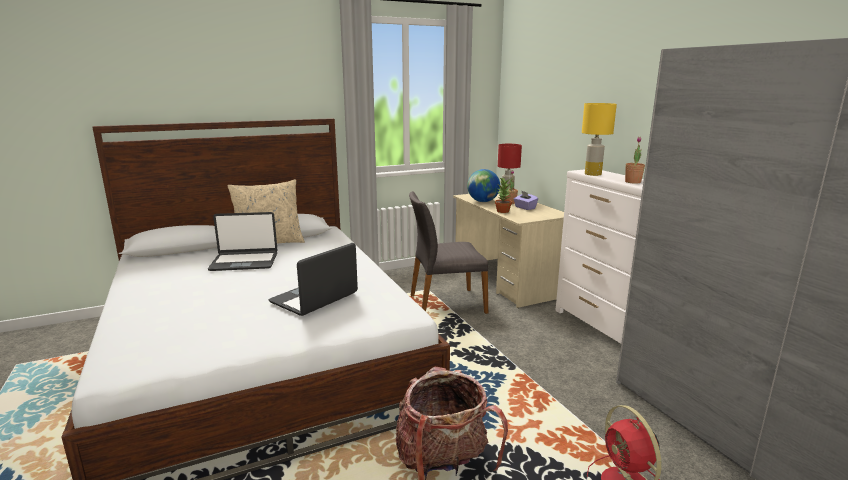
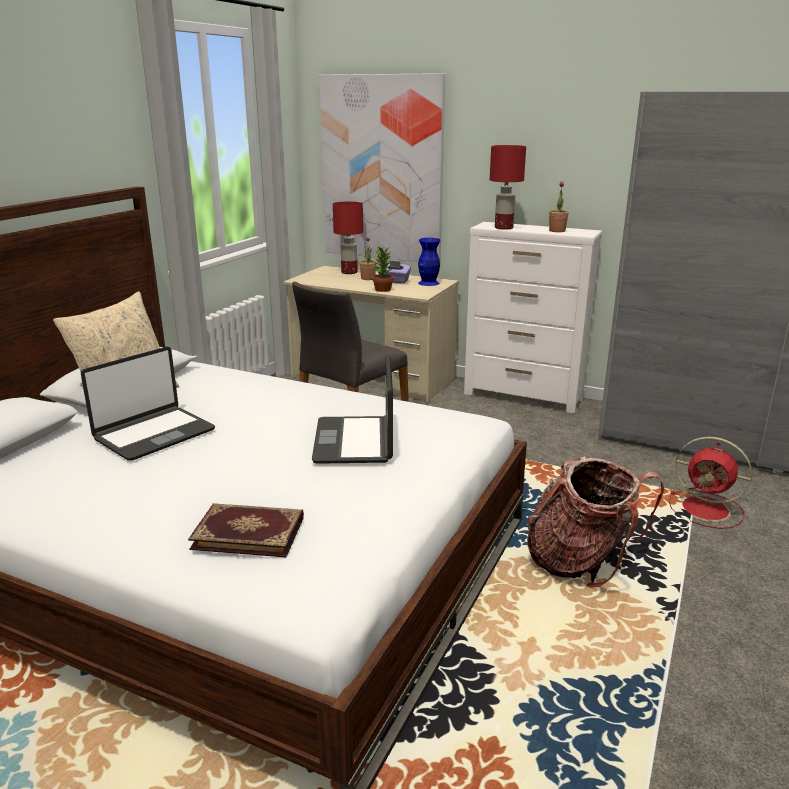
camera: 40 degrees left, 5 degrees up
(168, 322) = (249, 532): none -> book
(483, 201) = (336, 283): globe -> none
(538, 121) = (382, 169): none -> picture
(546, 213) = (428, 283): none -> blue vase
(593, 174) = (504, 228): yellow table lamp -> red table lamp

